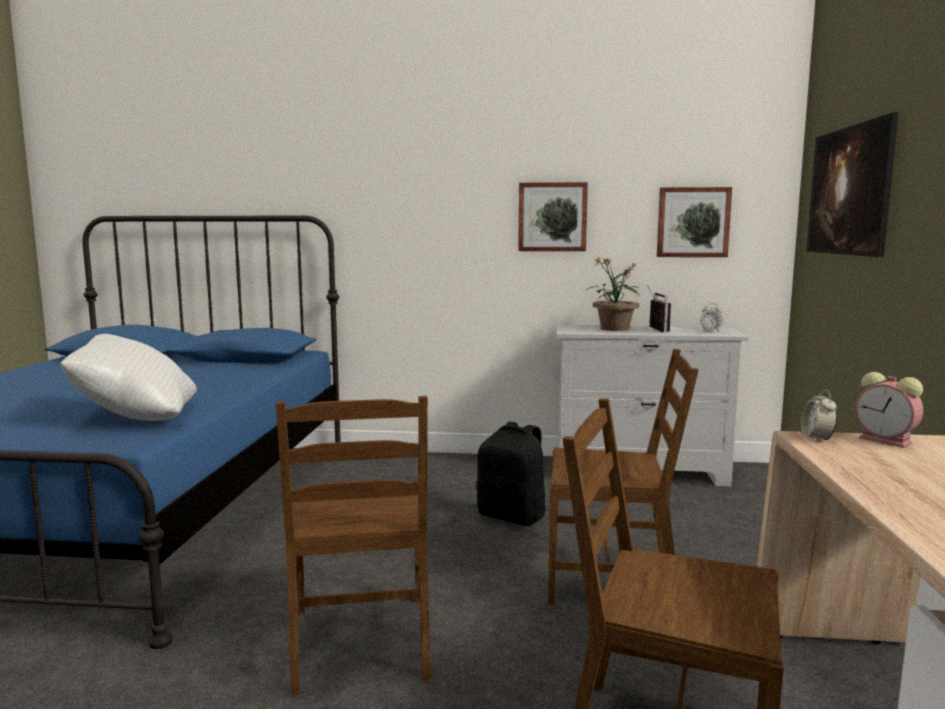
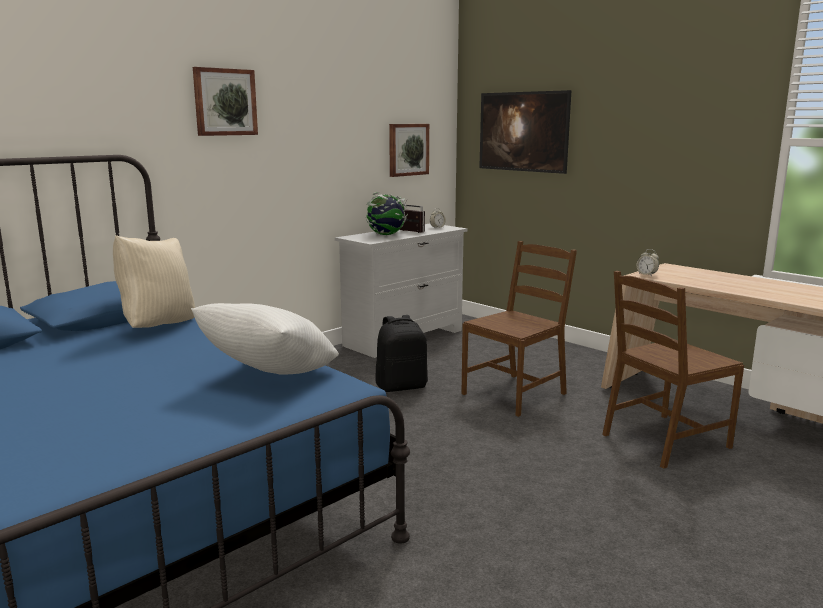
camera: 50 degrees left, 5 degrees up
(241, 368) = (158, 325): none -> beige pillow
(362, 642) = (490, 474): brown chair -> none
(552, 217) = (325, 148): picture -> picture (225, 102)
(614, 329) = (386, 235): potted plant -> globe
(887, 441) = (663, 269): alarm clock -> none

